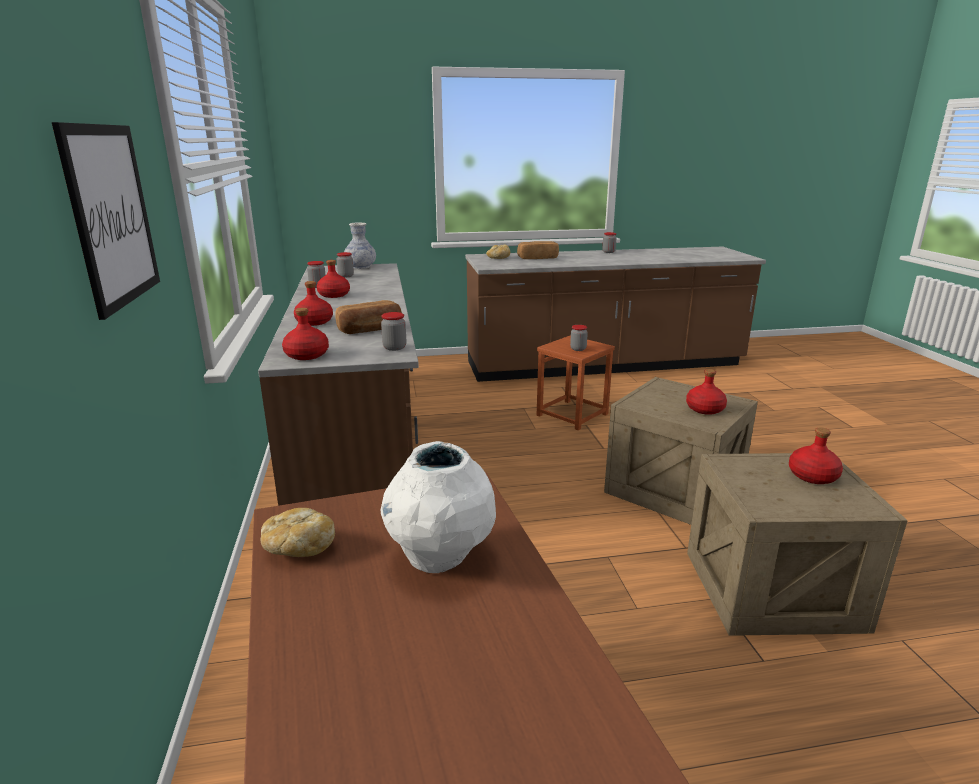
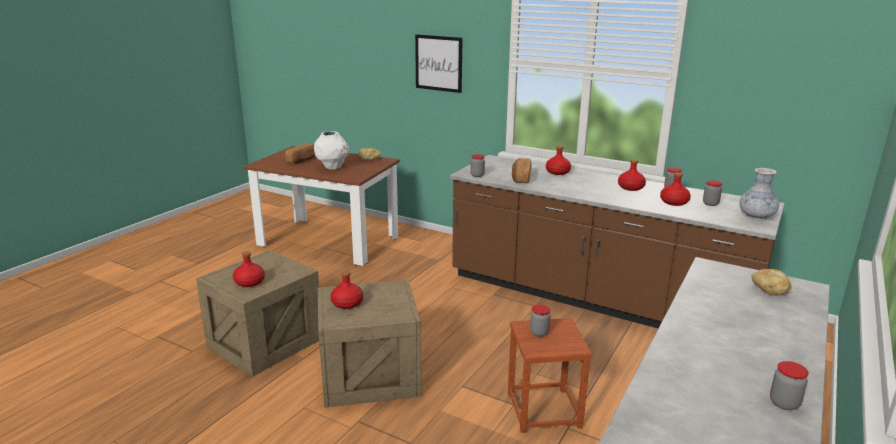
camera: 130 degrees right, 0 degrees up
(307, 355) = (494, 162): red bottle -> red bottle (674, 202)
(537, 258) = (756, 315): bread -> bread (302, 160)

